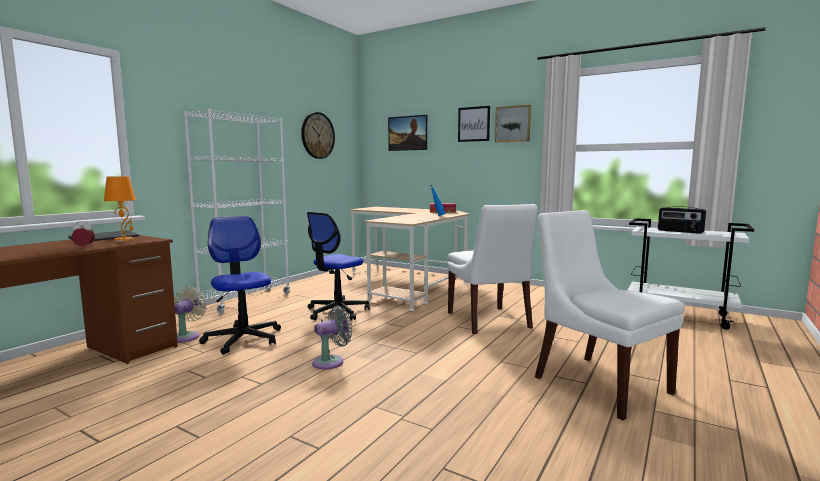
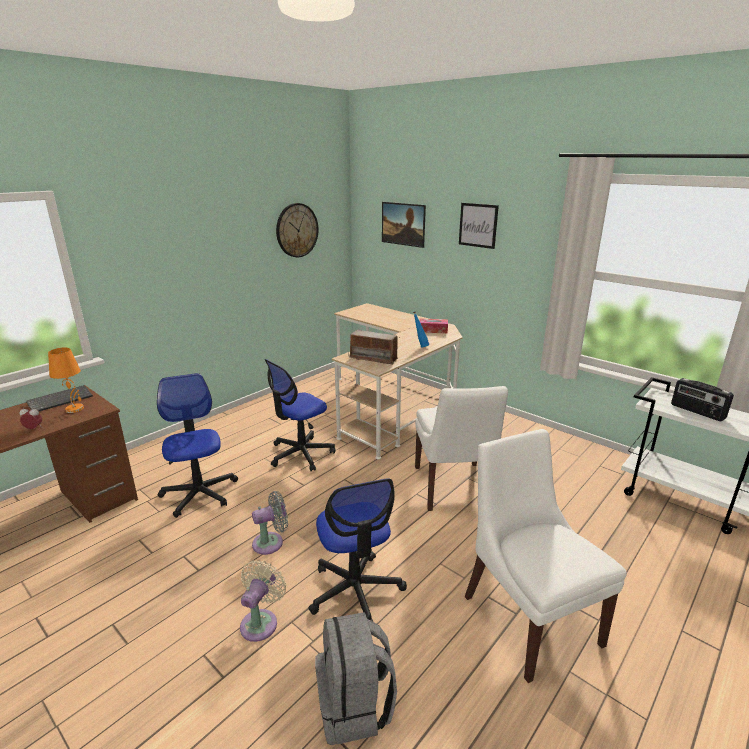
camera: 10 degrees right, 15 degrees up
(187, 336) = (149, 483): beige fan -> beige fan (261, 622)
(246, 301) = (217, 426): white bookcase -> none
(402, 220) = (374, 358): none -> radio
(430, 382) = (355, 590): none -> office chair
(468, 452) = (355, 706): none -> grey backpack
(513, 124) = (524, 233): picture -> none

